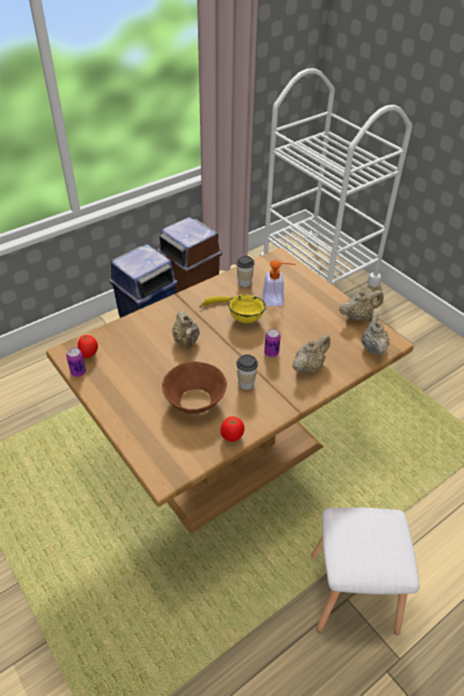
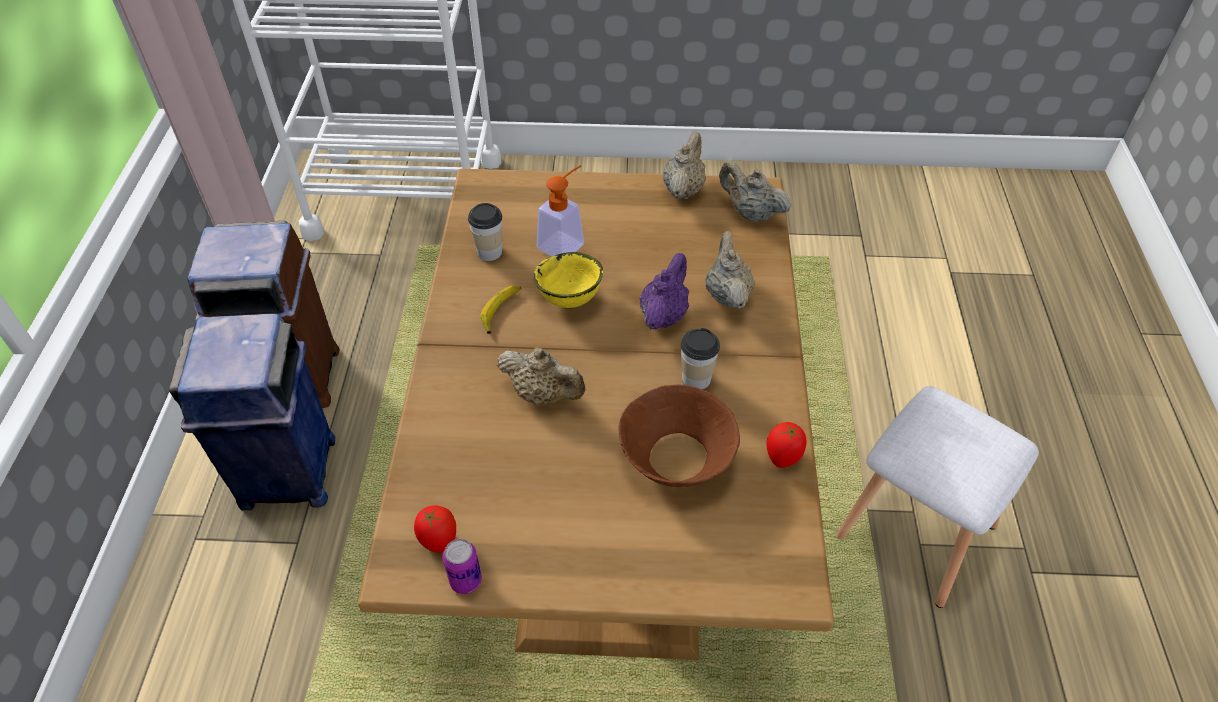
camera: 50 degrees left, 5 degrees up
(271, 353) = (663, 315): can -> purple teapot

